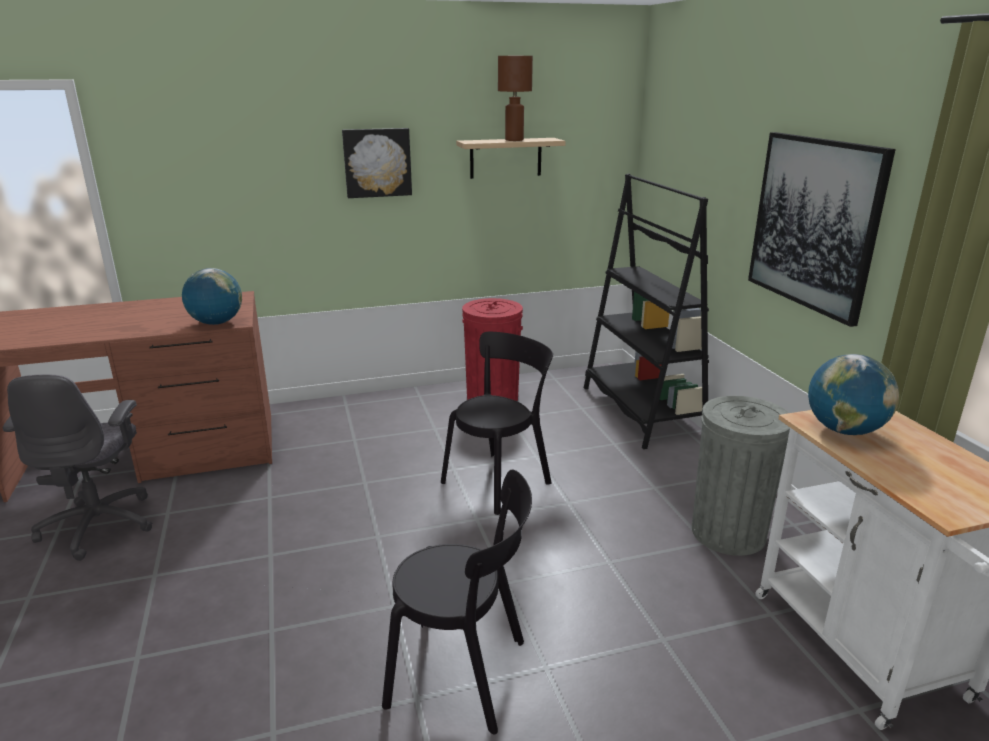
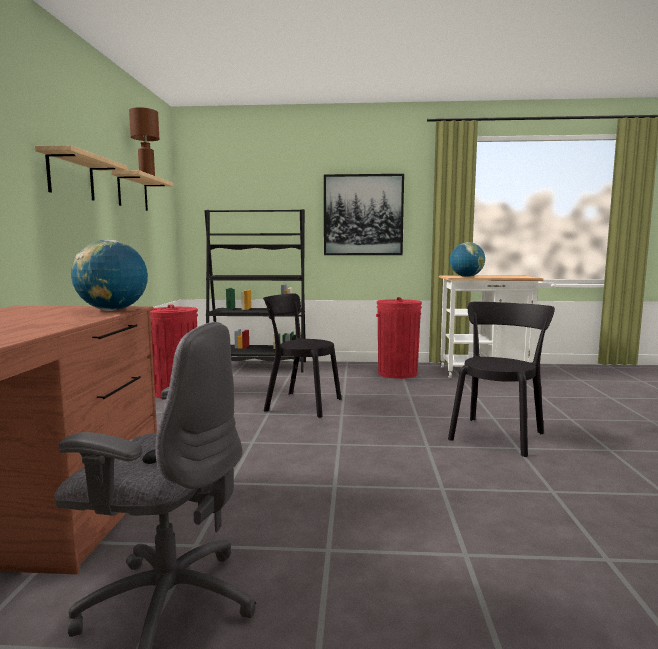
camera: 70 degrees left, 15 degrees down
(377, 162) = (71, 176): picture -> shelf
(499, 480) = (300, 404): black chair -> black chair turned 45 degrees counterclockwise
(728, 532) = (397, 373): grey trash can -> red trash can

